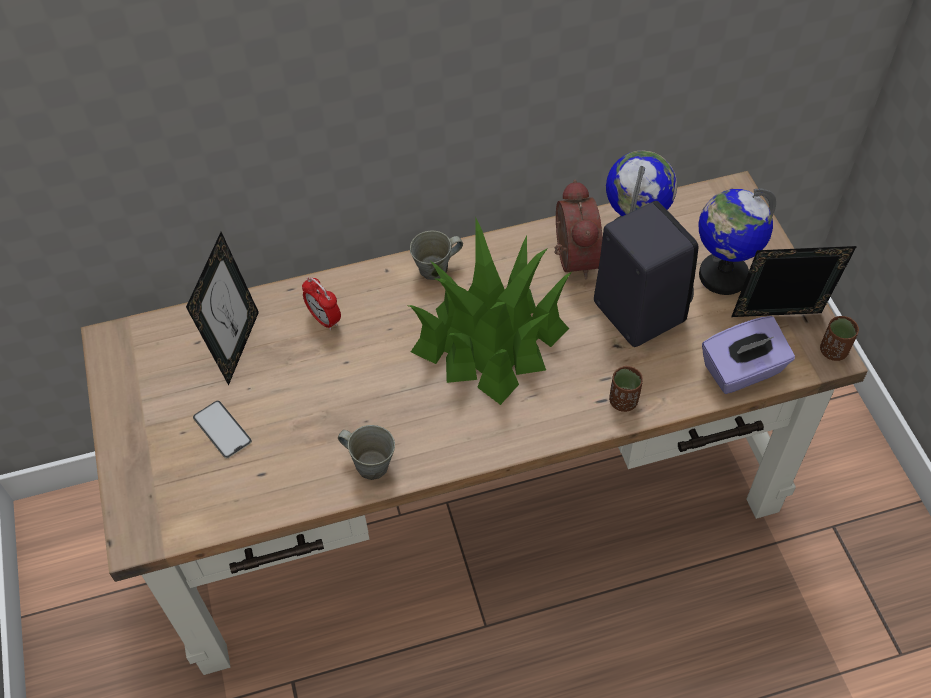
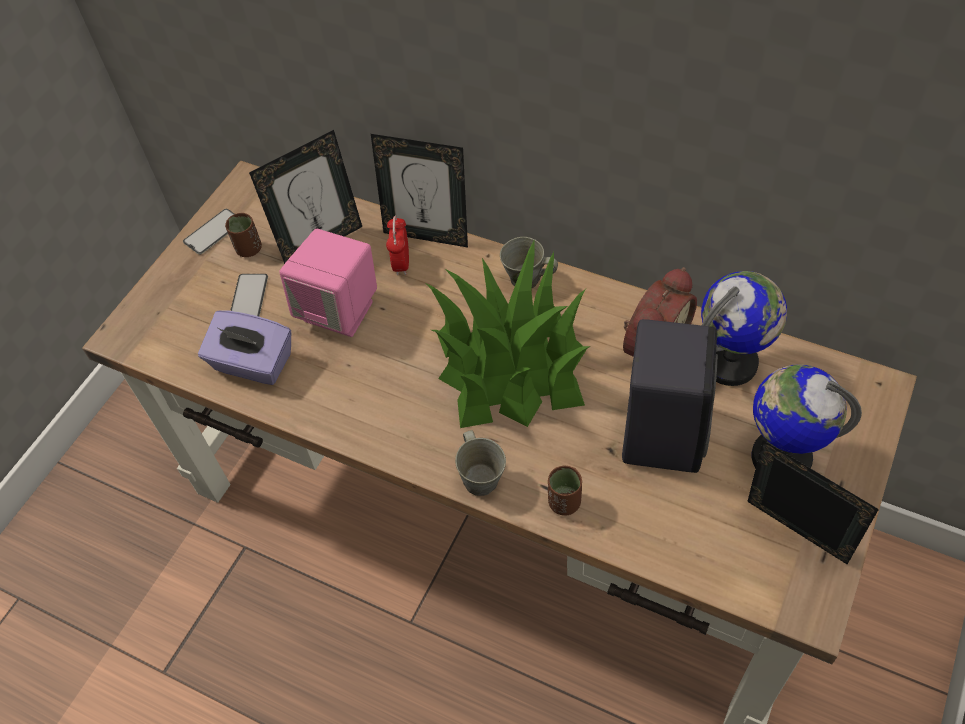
camera: 45 degrees right, 0 degrees up
(125, 399) = (213, 232): none -> phone
(313, 387) = (340, 311): none -> pink speaker
(321, 284) = (427, 234): none -> picture frame
(370, 464) = (317, 401): grey mug -> grey mug (481, 478)
(742, 371) = (704, 559): purple tissue box -> purple tissue box (253, 364)
(833, 351) = (819, 610): brown cup -> brown cup (249, 249)

